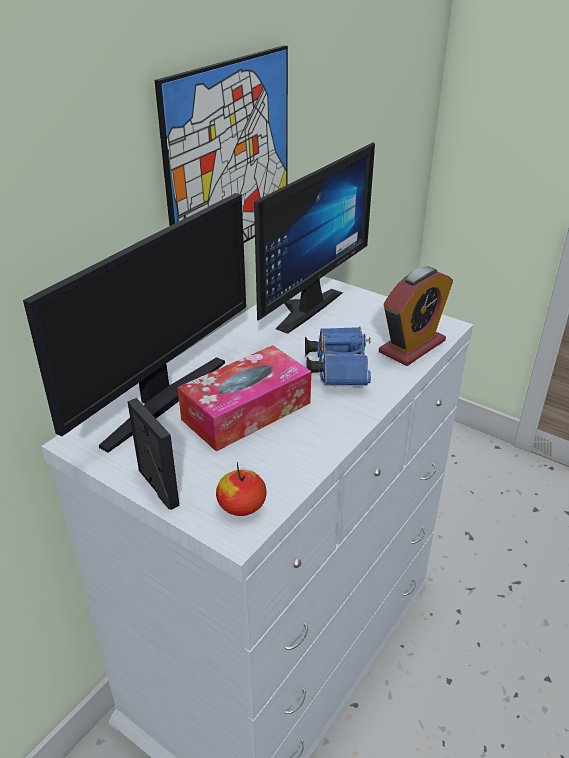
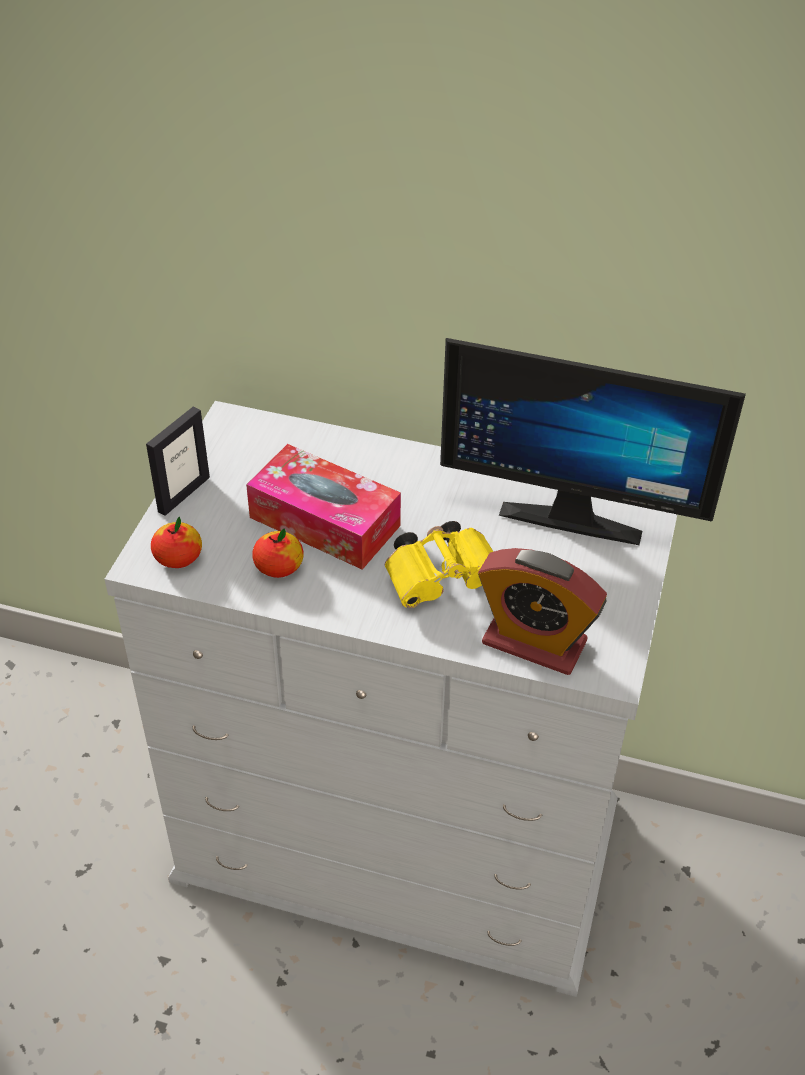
camera: 70 degrees right, 10 degrees up
(162, 400) = (316, 453): monitor -> none
(229, 160) = (565, 287): picture -> none
(285, 445) = (279, 567): none -> apple
(337, 368) = (445, 578): blue binoculars -> yellow binoculars

